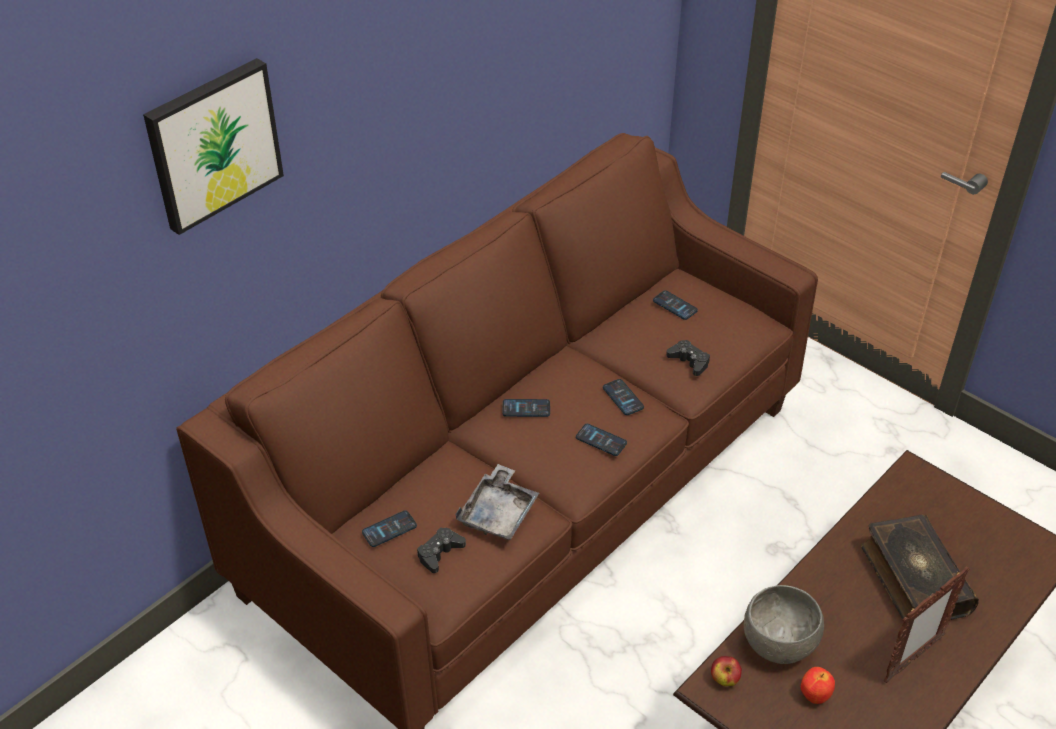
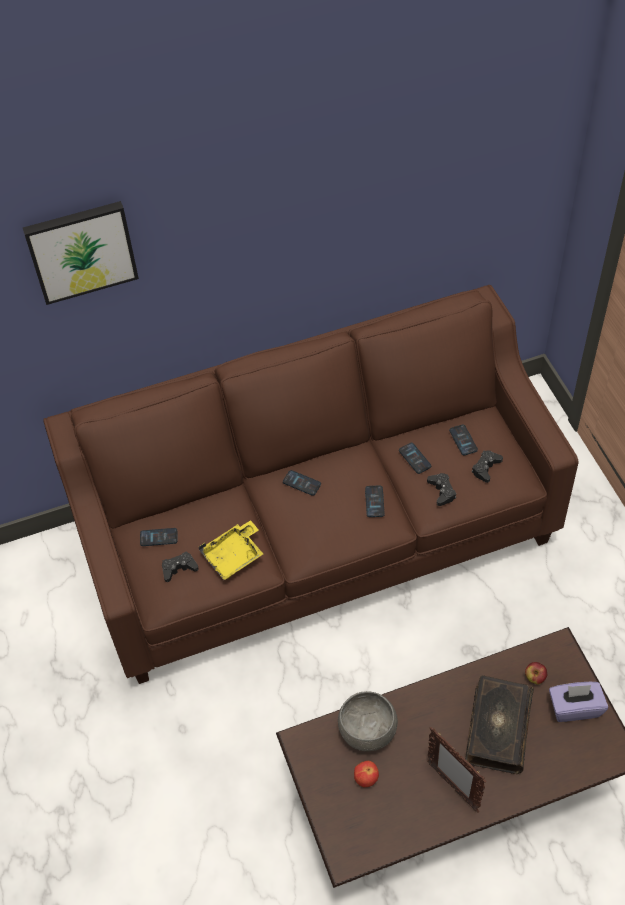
camera: 30 degrees right, 10 degrees up
(499, 513) = (234, 556): grey tray -> yellow tray
(601, 440) = (337, 529): phone -> phone (415, 458)
(719, 323) = (486, 468): none -> black game controller
(724, 679) = (314, 739): apple -> apple (535, 677)
(912, 659) = (452, 786): picture frame -> picture frame turned 60 degrees clockwise
(974, 524) = (574, 707): none -> purple tissue box

